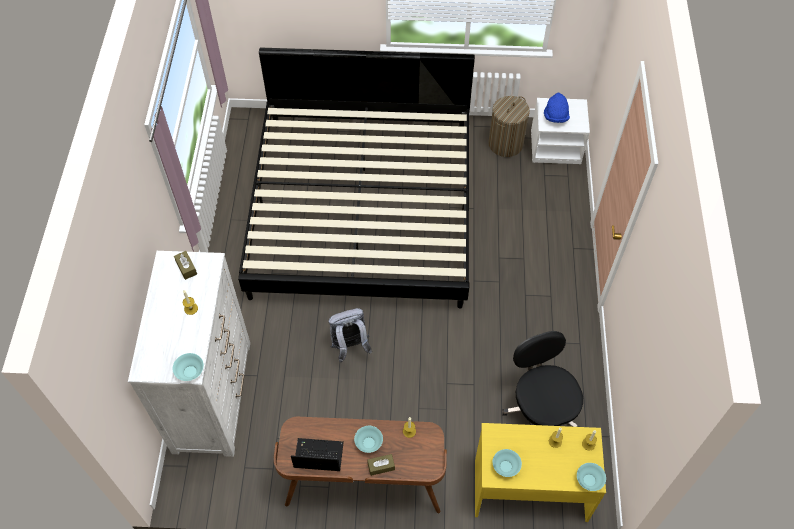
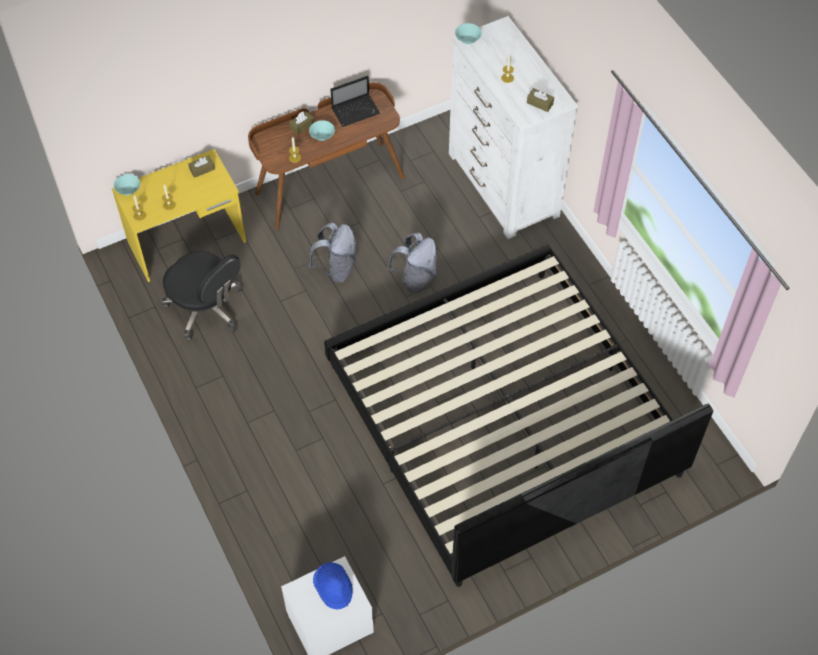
camera: 150 degrees right, 0 degrees up
(409, 390) = (336, 268): none -> grey backpack
(505, 144) = (394, 594): laundry basket -> none
(505, 466) = (202, 169): turquoise bowl -> brown tissue box

